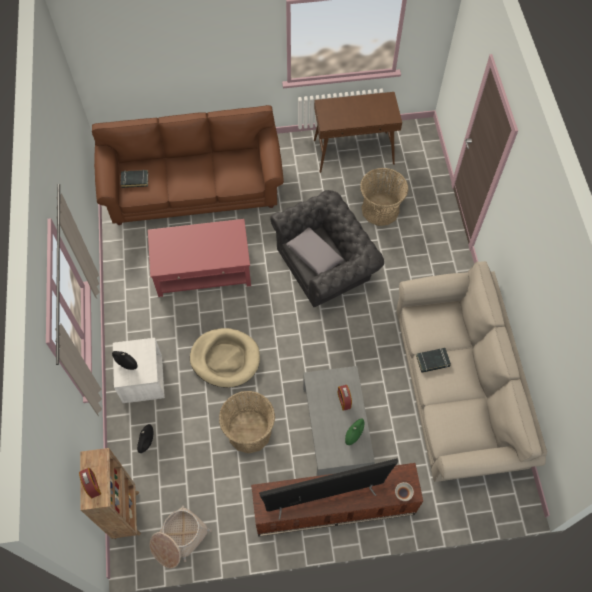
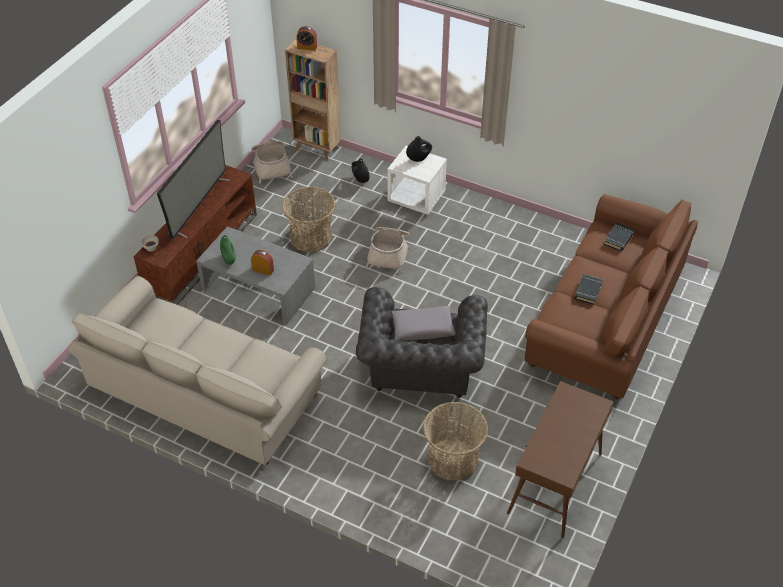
camera: 125 degrees right, 15 degrees down
(203, 269) = (495, 280): red coffee table -> none
(225, 359) = (389, 253): beige dog bed -> basket
(433, 361) = (233, 346): black book -> black book (588, 291)

